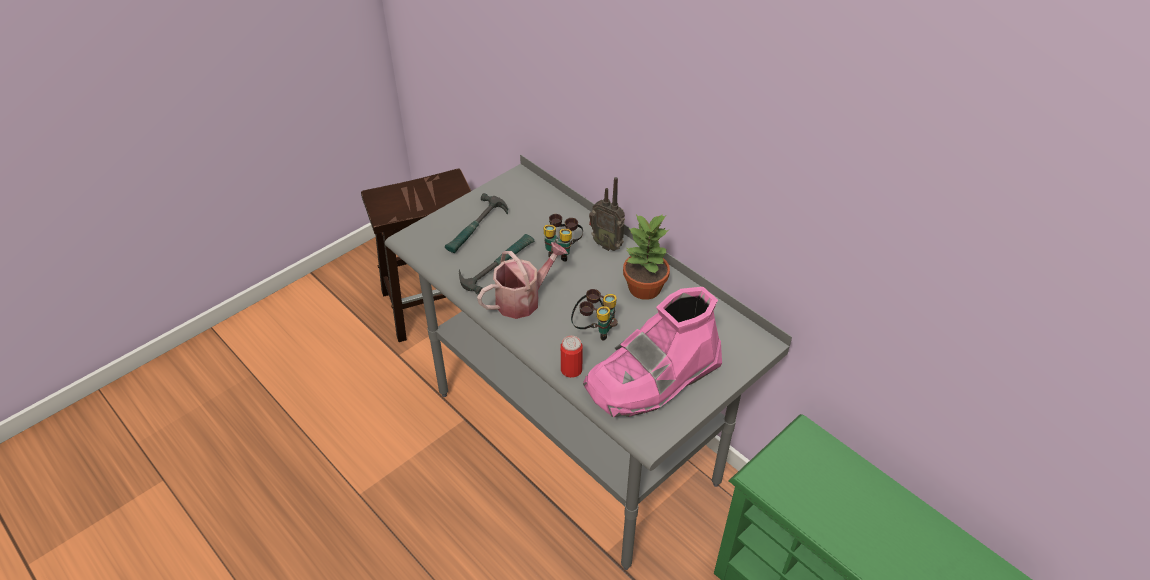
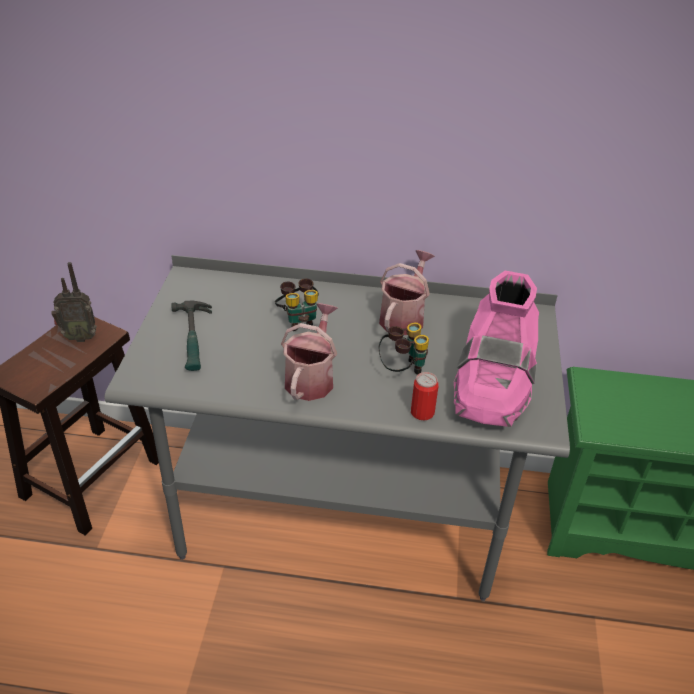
camera: 40 degrees left, 5 degrees down
(497, 265) = (252, 361): hammer -> none
(607, 244) = (332, 297): radio -> radio (79, 337)
(645, 288) = (404, 316): potted plant -> watering can

